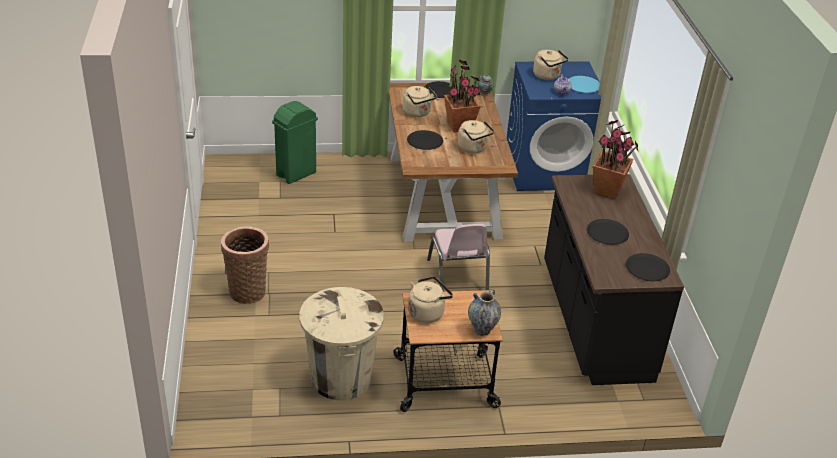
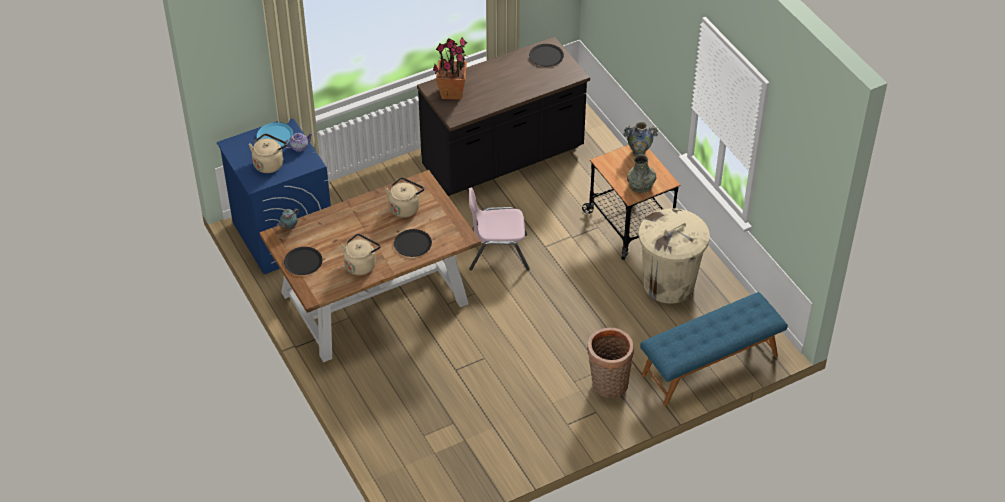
camera: 110 degrees left, 10 degrees up
(214, 365) = (710, 365): none -> blue bench
(295, 174) = (402, 428): green trash can -> none
(427, 312) = (640, 185): beige kettle -> grey vase
(458, 277) = (497, 252): pink chair -> pink chair turned 150 degrees counterclockwise
(460, 126) = (369, 227): potted plant -> none
(607, 233) = (514, 82): black plate -> none

